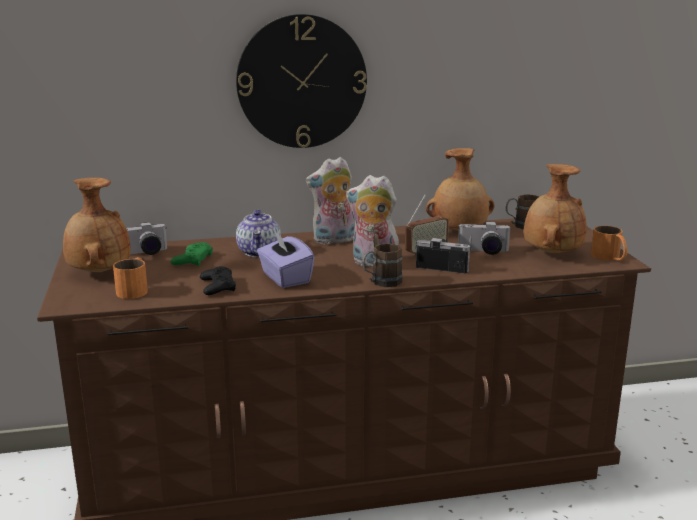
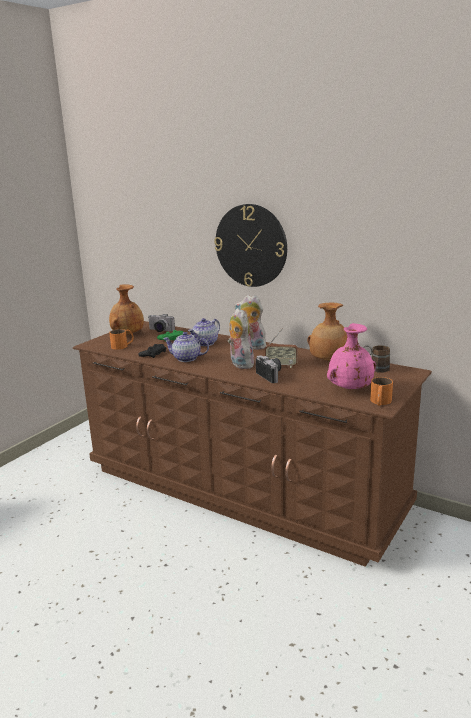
camera: 45 degrees right, 0 degrees up
(285, 278) = (186, 358): purple tissue box -> teapot
(381, 283) = (219, 374): brown mug -> none
(483, 252) = (312, 375): camera -> none
(551, 253) = (350, 388): brown vase -> pink vase

